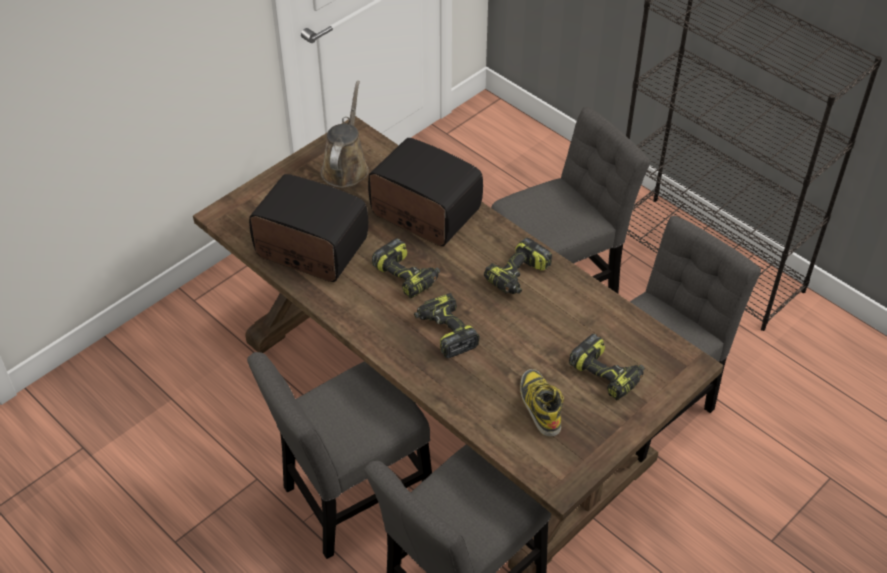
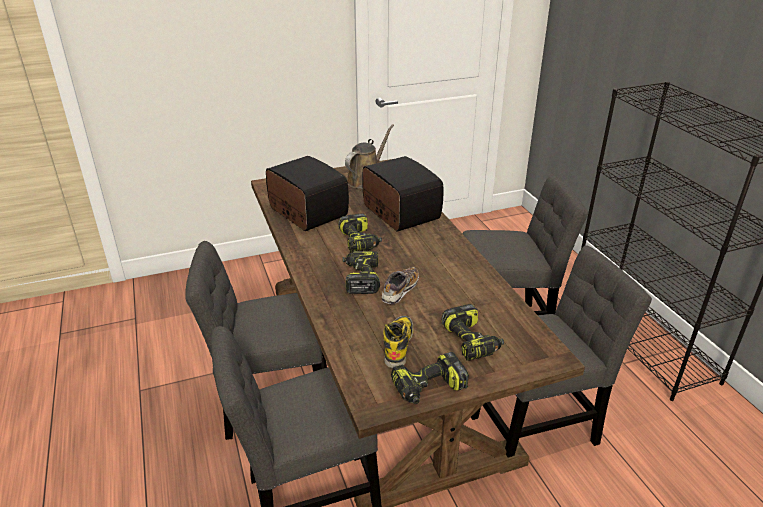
camera: 25 degrees right, 15 degrees down
(498, 334) = (400, 291): none -> shoe
(518, 276) = (442, 261): power drill -> power drill (428, 388)

